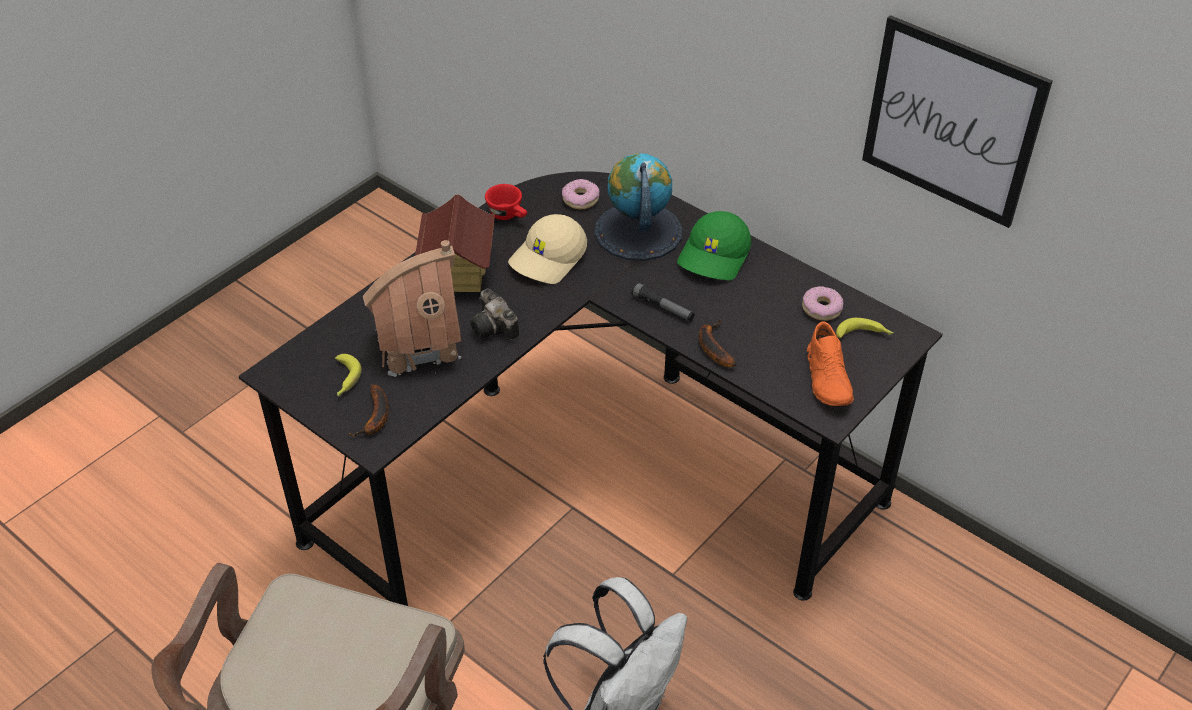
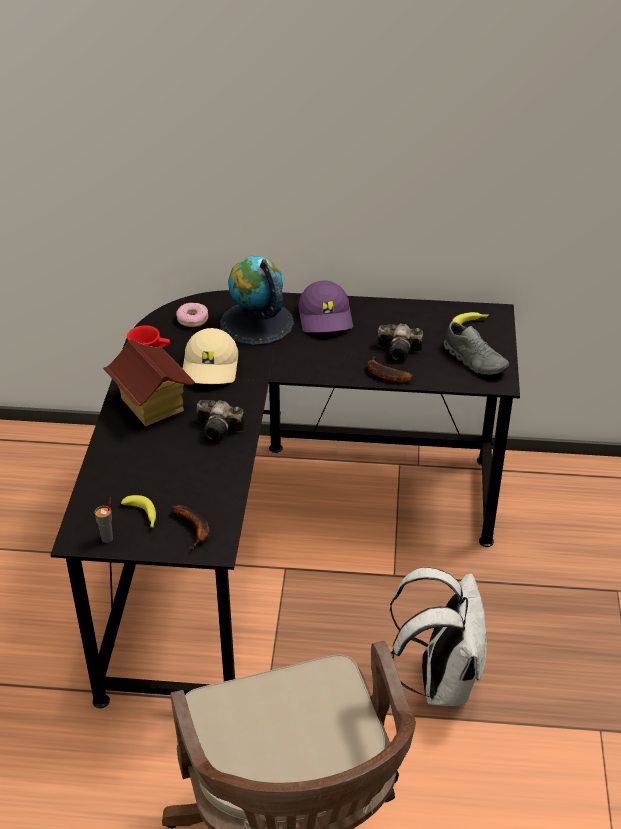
camera: 35 degrees left, 5 degrees down
(296, 386) = (107, 538): none -> grey cup
(418, 344) = (174, 465): toy house -> none
(663, 307) = (325, 364): flashlight -> none
(715, 256) = (326, 317): green cap -> purple cap
(757, 330) = (401, 351): none -> camera
(821, 308) = (427, 320): donut -> none
(828, 379) = (475, 360): orange shoe -> grey shoe
(951, 122) = (496, 139): picture -> none

